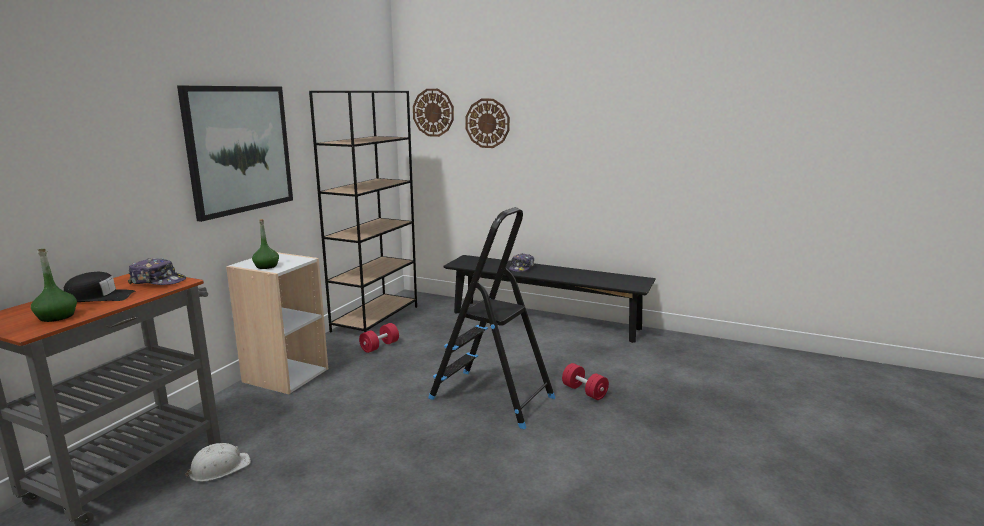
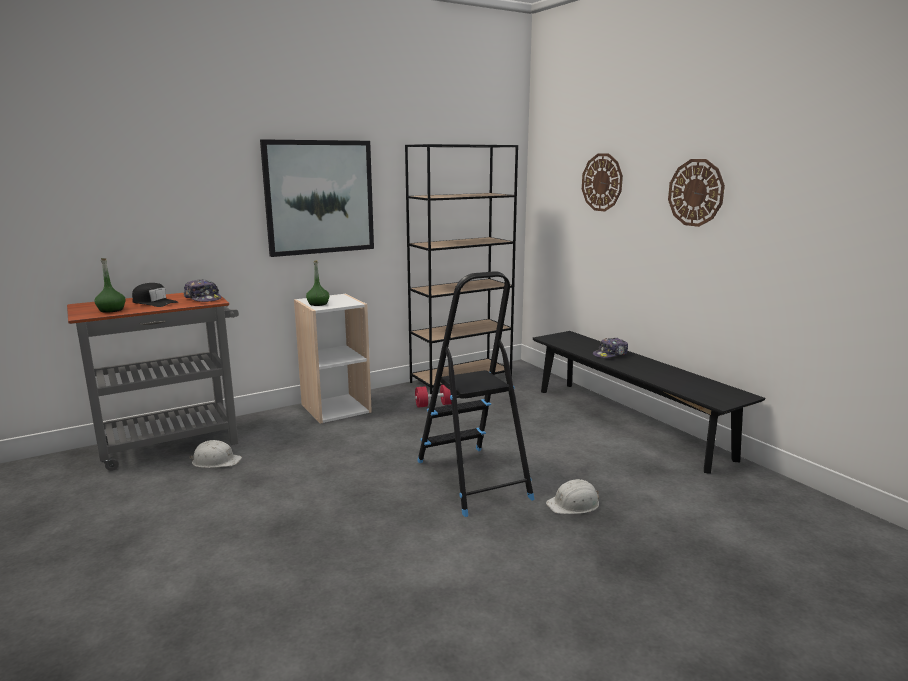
camera: 35 degrees right, 0 degrees up
(433, 112) = (556, 169): wall clock -> wall clock (696, 192)
(584, 391) = (574, 504): red dumbbell -> white hard hat

